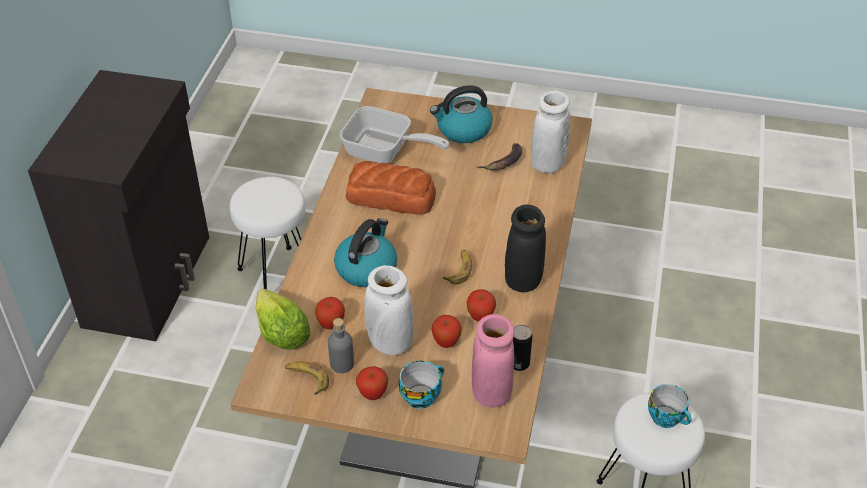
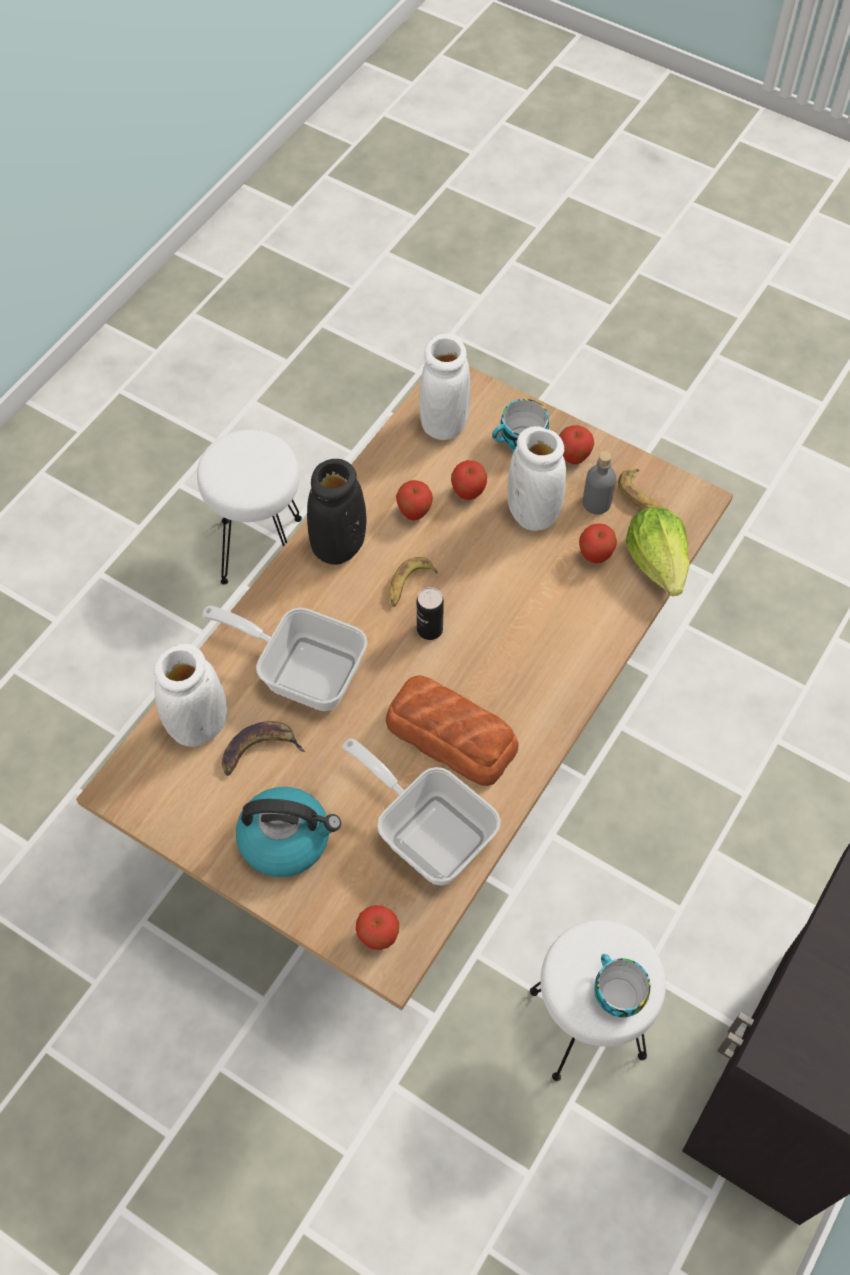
camera: 160 degrees left, 15 degrees up
(366, 268) = (526, 624): kettle -> none
(391, 107) = (378, 936): none -> apple
(491, 392) = (444, 424): pink vase -> white vase
(503, 205) = (302, 669): none -> frying pan
(519, 363) = (398, 446): can -> can (429, 629)
(667, 417) = (234, 469): cup -> cup (615, 994)

